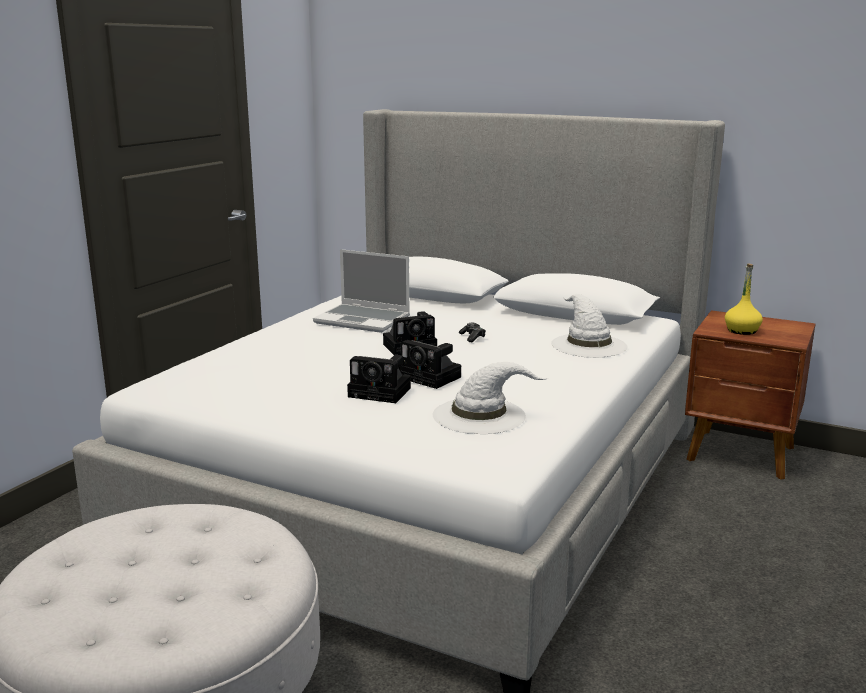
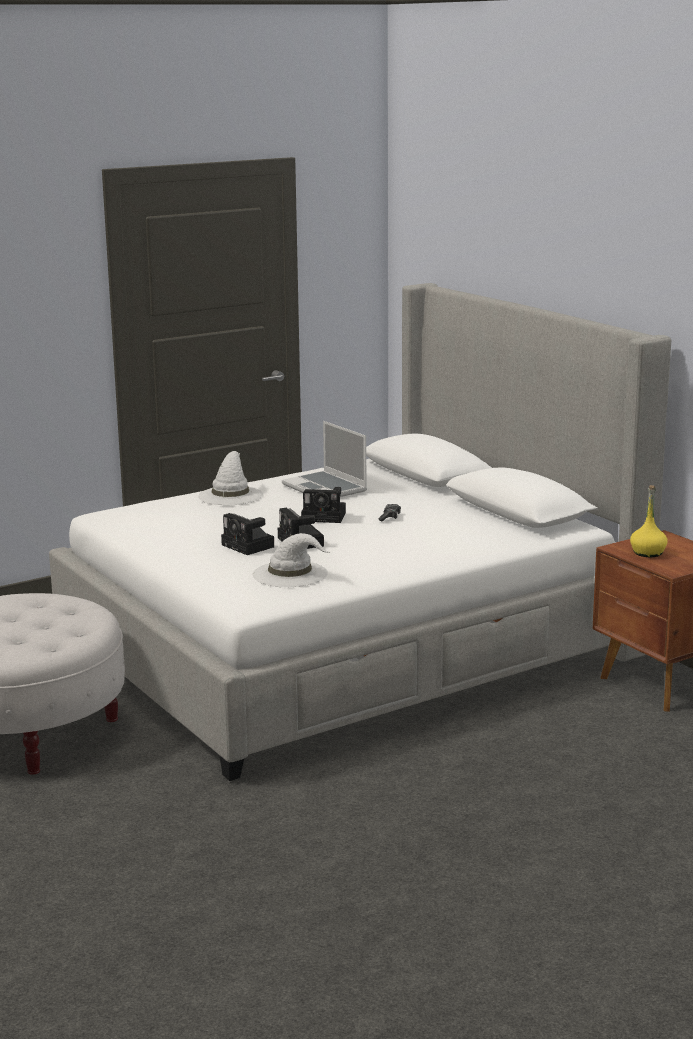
camera: 30 degrees right, 0 degrees up
(588, 345) = (474, 540): white hat -> white hat (230, 495)

